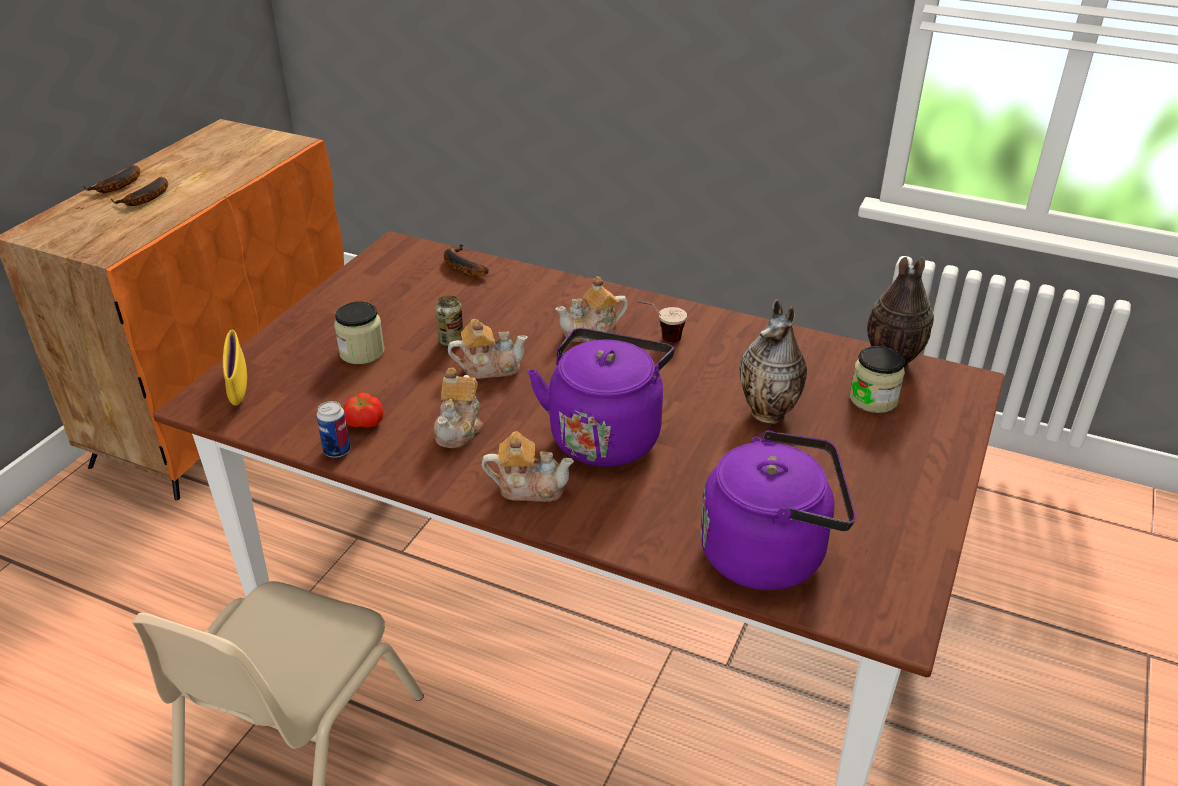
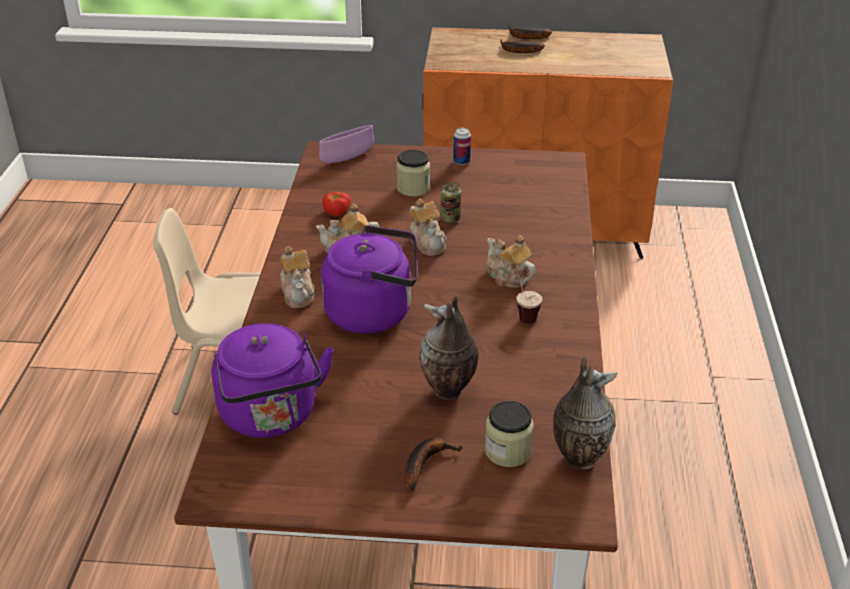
camera: 70 degrees right, 0 degrees up
(238, 387) = (347, 158): yellow bowl -> purple bowl
(337, 451) = (301, 211): can -> can (461, 161)
(460, 266) = (556, 195): banana -> banana (425, 463)

